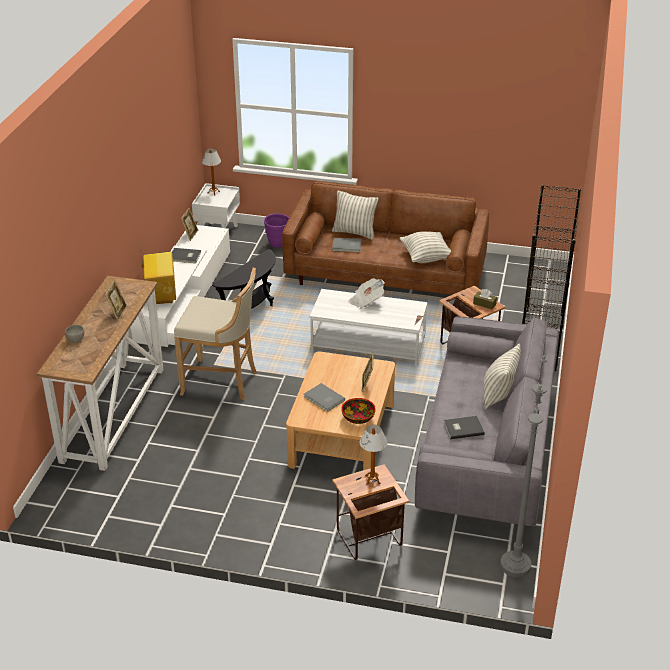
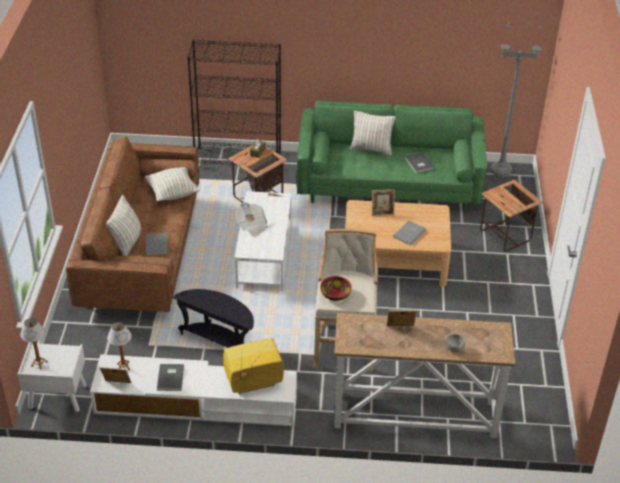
camera: 100 degrees left, 5 degrees up
(278, 244) = (81, 340): purple planter -> none
(358, 418) = (428, 213): bowl -> bowl (335, 294)
(372, 480) = (501, 196): table lamp -> table lamp (123, 366)
(486, 449) = (388, 184): grey sofa -> green sofa

